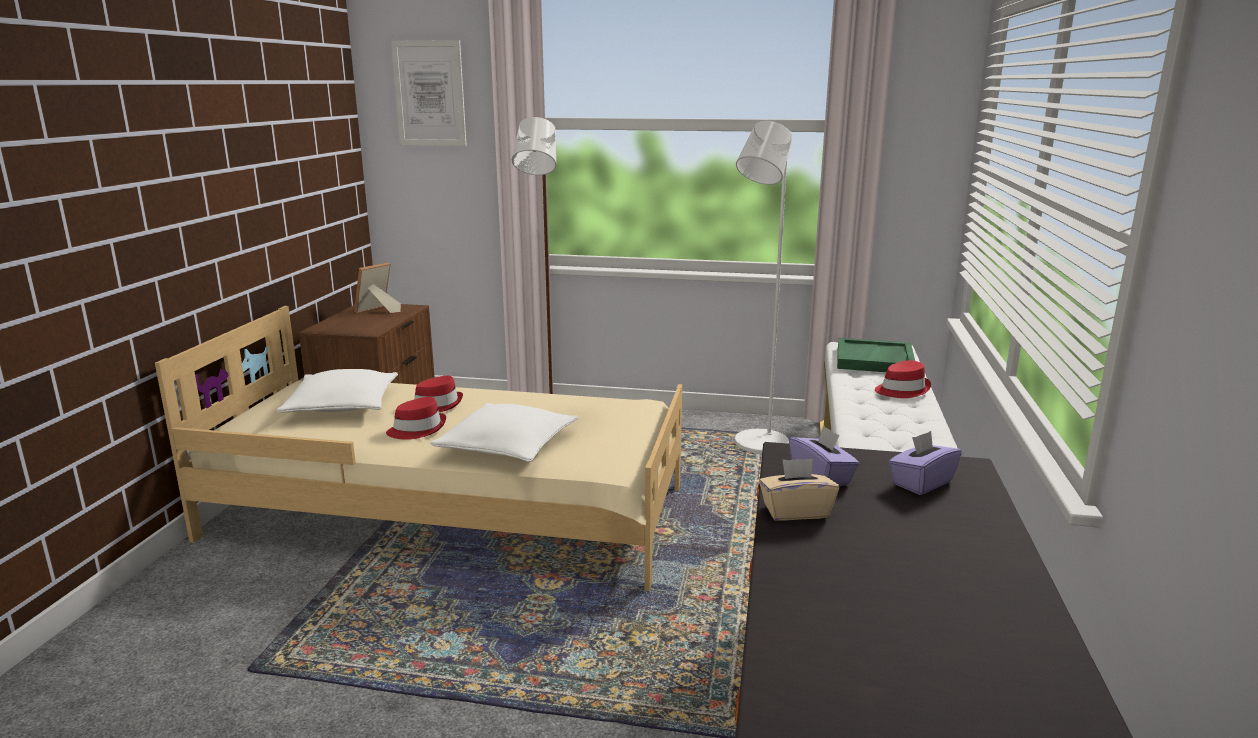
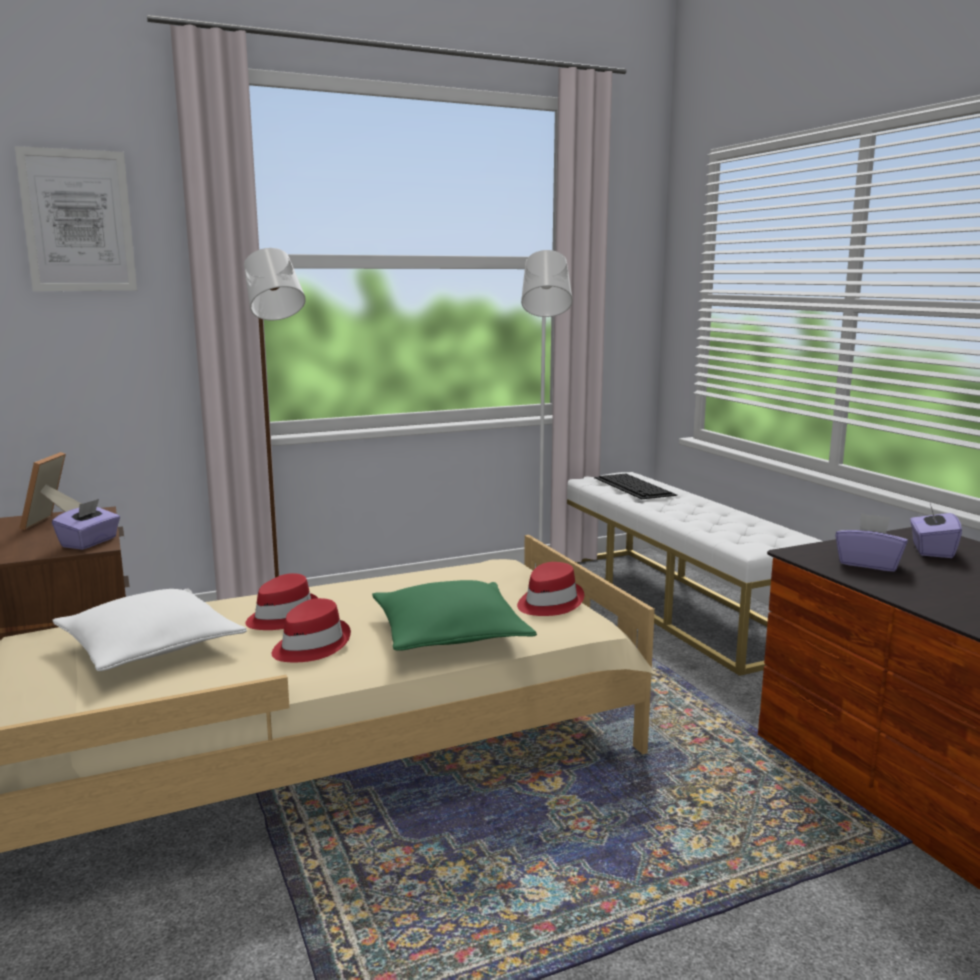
camera: 35 degrees left, 5 degrees down
(370, 328) = (90, 542): none -> purple tissue box
(507, 446) = (450, 634): white pillow -> green pillow
(795, 511) = (915, 592): beige tissue box -> none
(875, 360) = (634, 486): green tray -> keyboard
(901, 390) = (698, 504): red hat -> red hat (548, 603)

